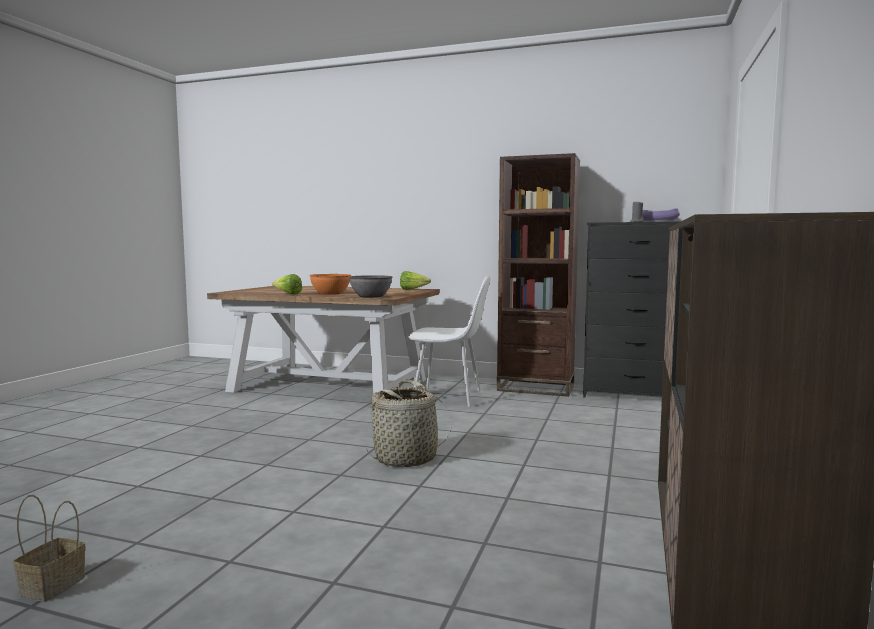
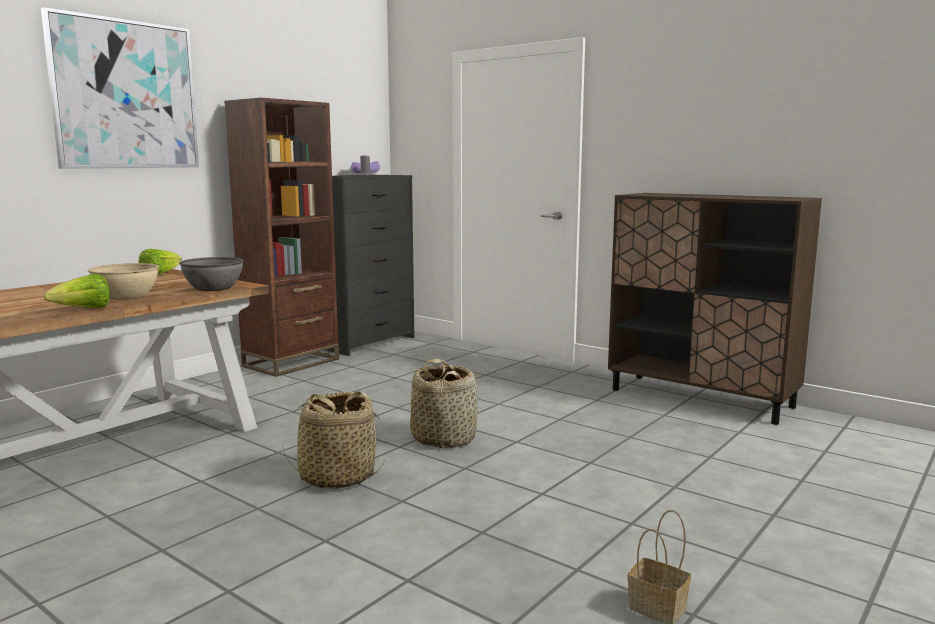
camera: 70 degrees left, 5 degrees up
(305, 440) = (337, 476): none -> basket
(330, 293) = (126, 296): orange bowl -> beige bowl
(437, 168) = (125, 95): none -> picture
(449, 397) = (266, 396): white chair -> none

